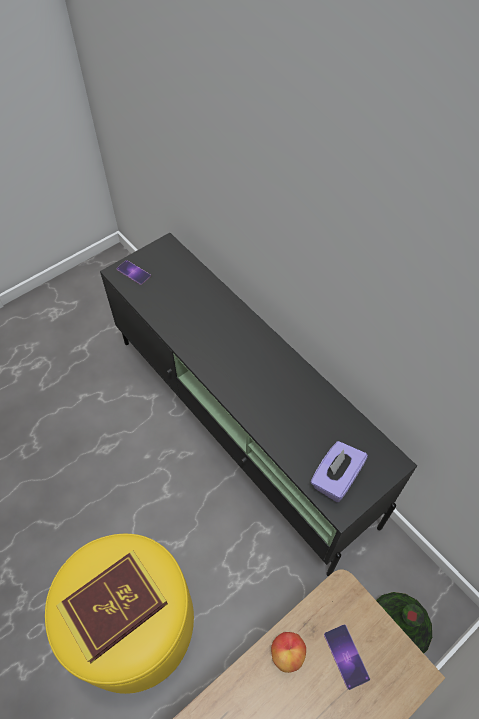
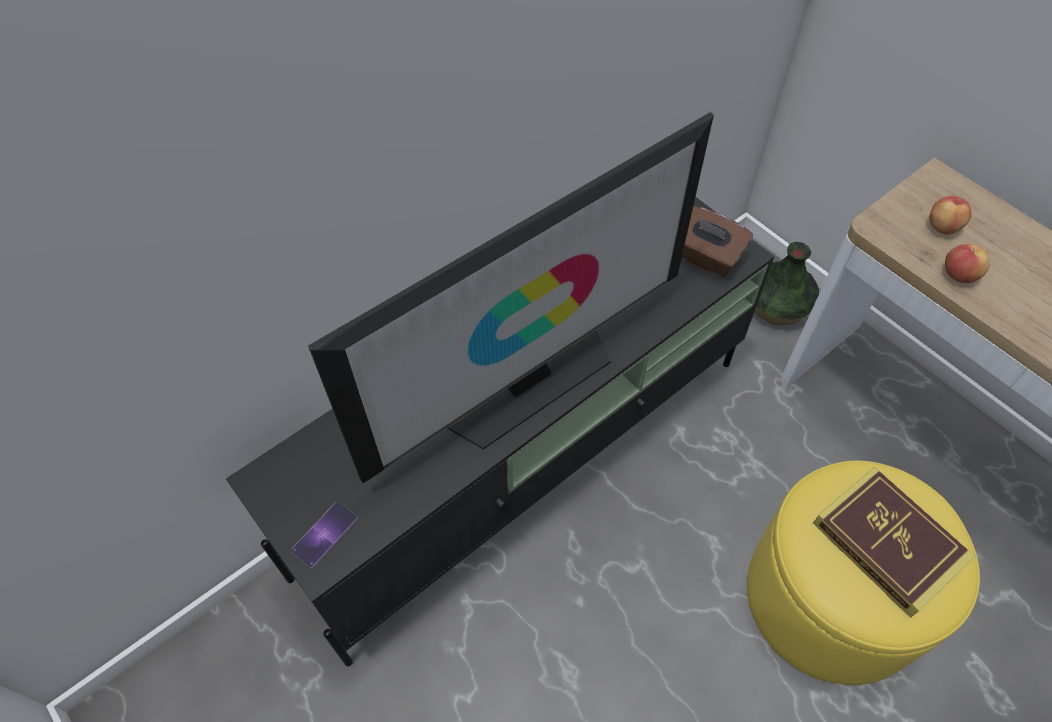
camera: 90 degrees left, 0 degrees up
(223, 359) = (527, 380): none -> television
(335, 478) = (705, 257): purple tissue box -> brown tissue box
(346, 656) = (942, 227): phone -> apple

